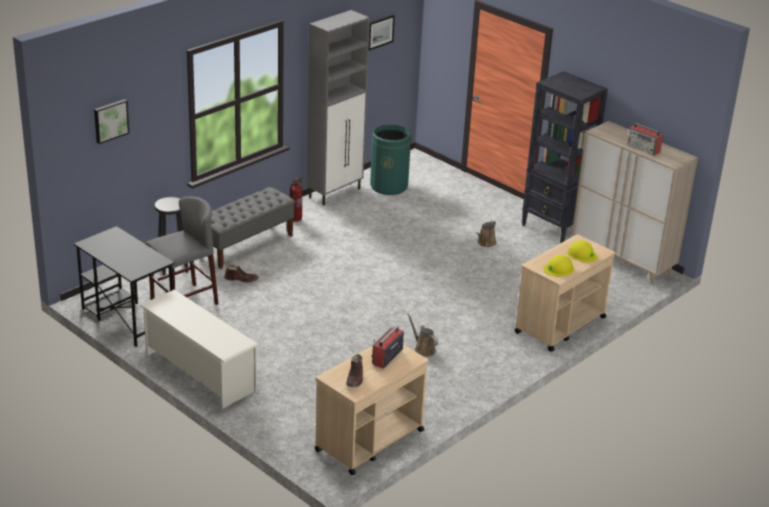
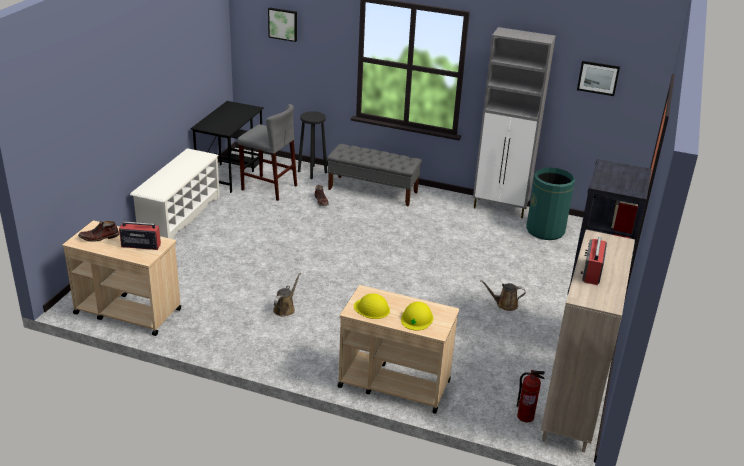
camera: 65 degrees right, 0 degrees up
(295, 218) = (437, 201): fire extinguisher -> fire extinguisher (525, 416)

